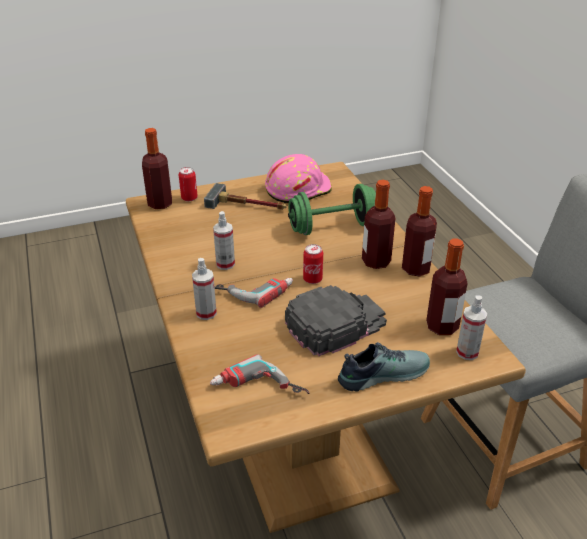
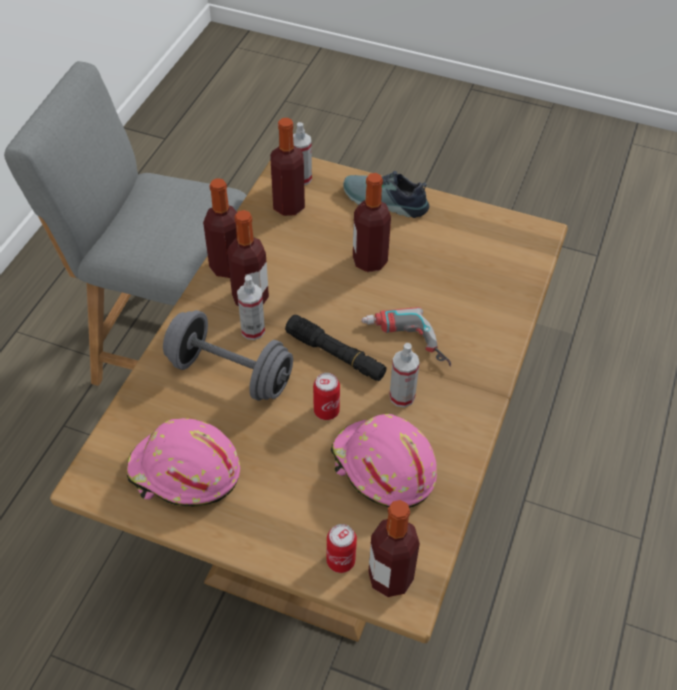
camera: 140 degrees left, 15 degrees up
(203, 233) = (382, 468): none -> pink hard hat
(206, 313) = (475, 344): spray bottle -> spray bottle (253, 330)
(247, 205) = (280, 485): hammer -> none
(258, 391) = (493, 245): power drill -> none
(287, 262) = (335, 355): none -> black flashlight
(312, 279) = (335, 318): can -> can (326, 411)
(332, 227) = (230, 373): green dumbbell -> grey dumbbell
(335, 323) = (370, 261): black cap -> bottle

